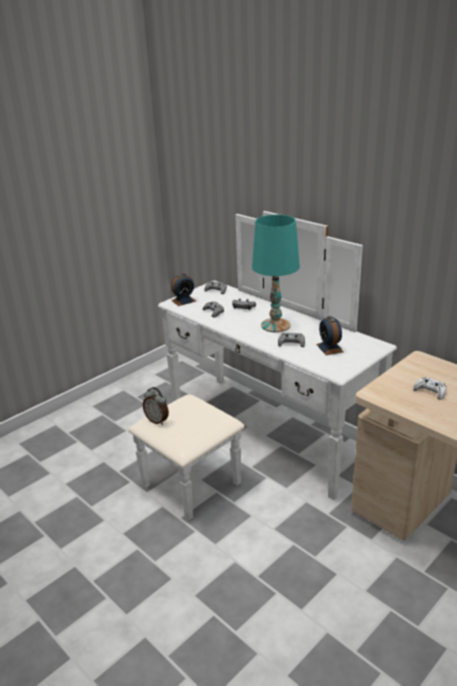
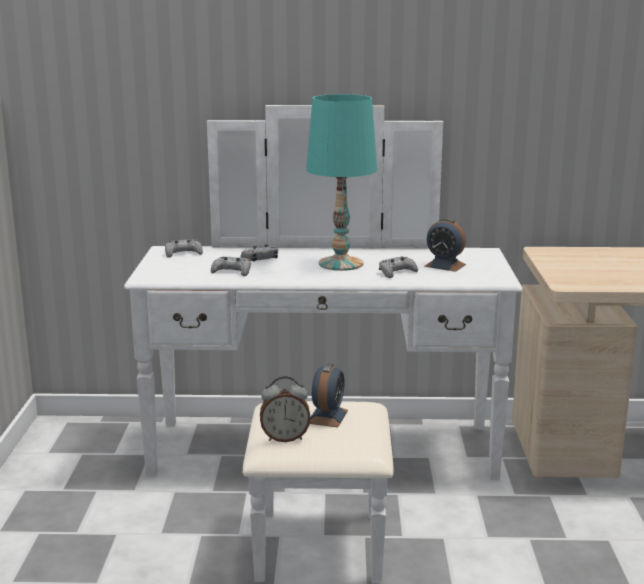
camera: 45 degrees left, 10 degrees down
(183, 301) = (160, 272): alarm clock -> alarm clock (328, 417)
(430, 391) = (606, 269): white game controller -> none

